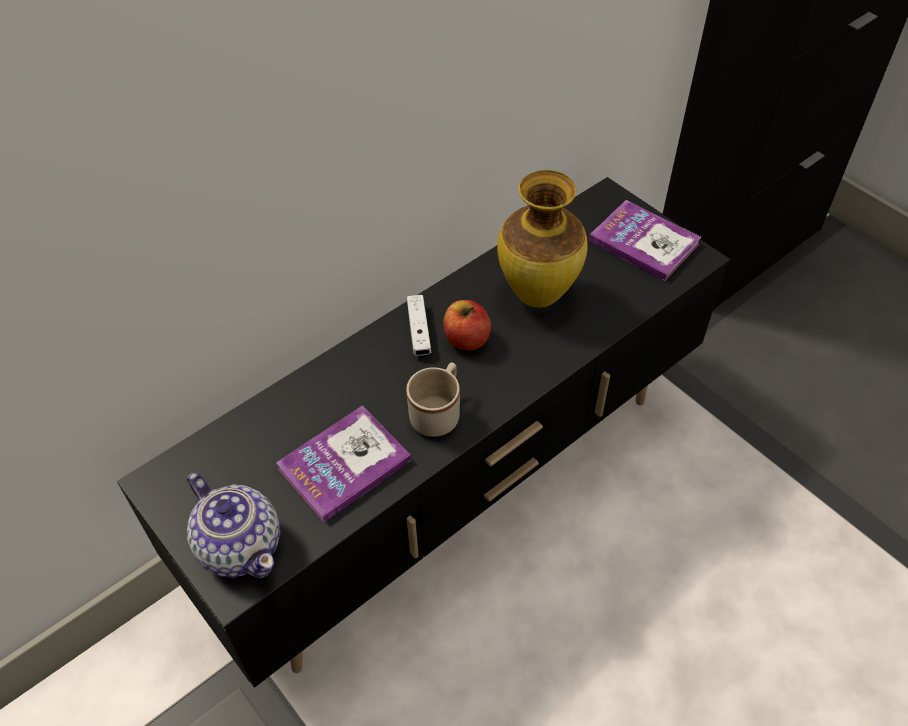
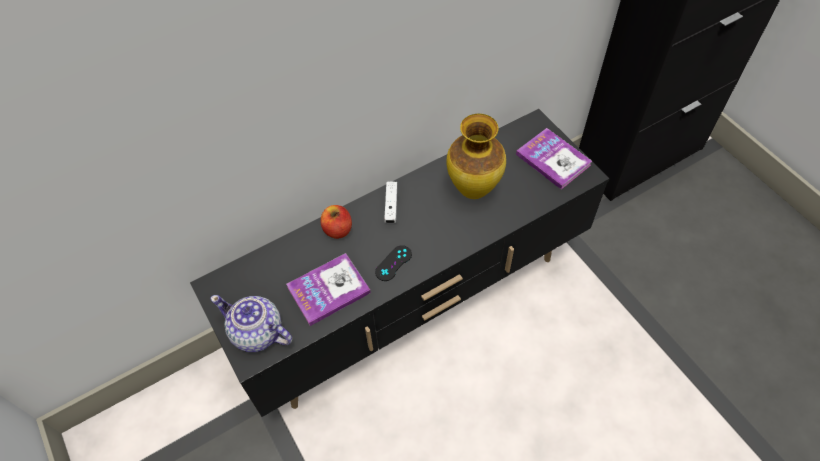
camera: 10 degrees right, 5 degrees up
(240, 545) = (257, 333): teapot -> teapot turned 150 degrees clockwise
(438, 413) = (393, 263): beige mug -> black game controller
(466, 339) = (421, 215): apple -> apple (337, 229)

